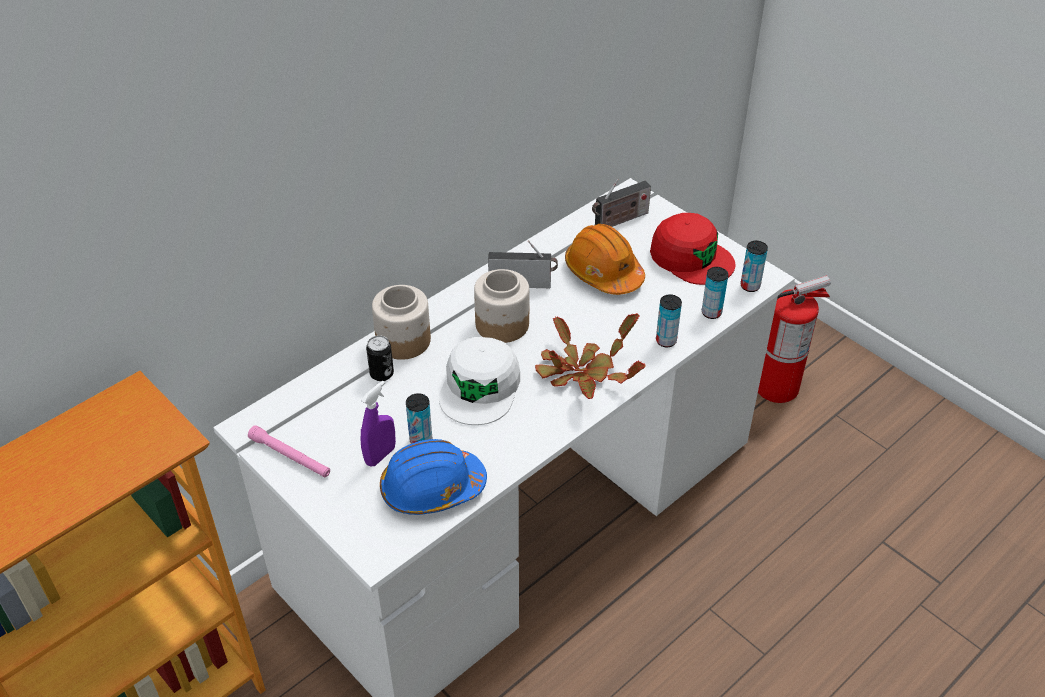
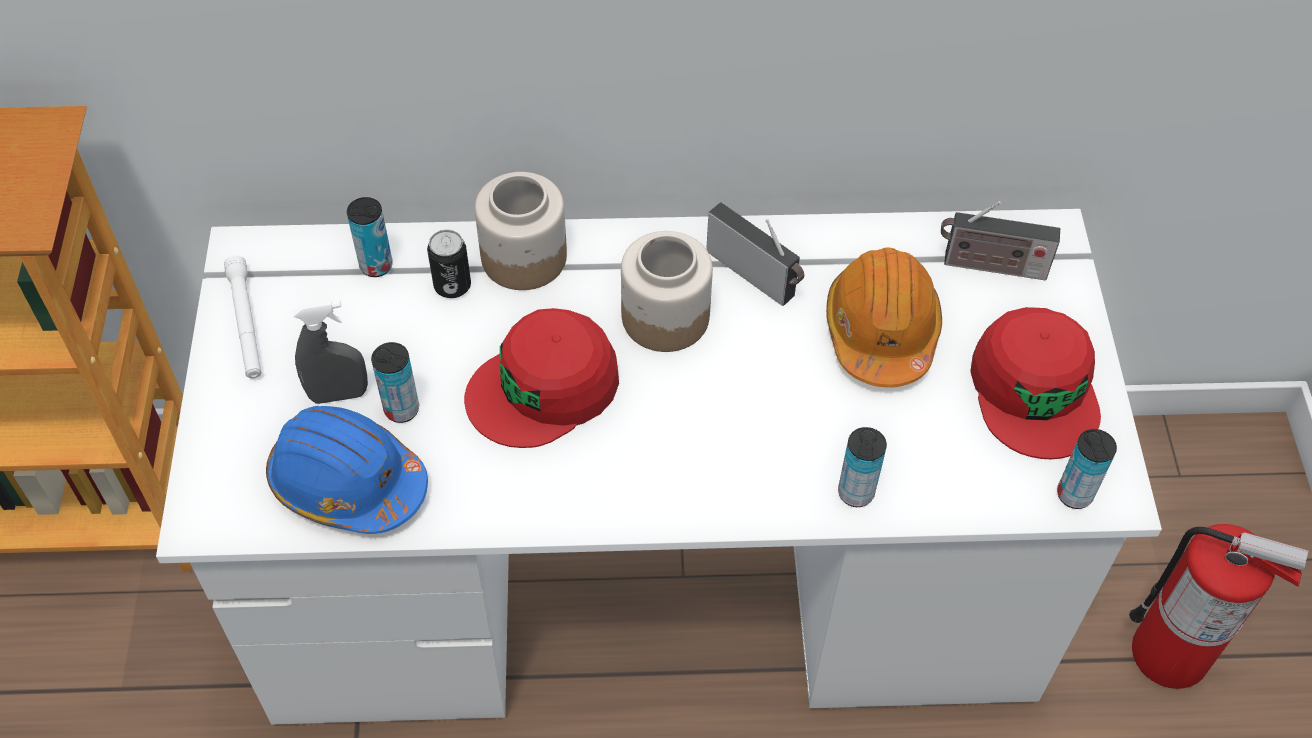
camera: 40 degrees right, 10 degrees up
(290, 457) = (246, 323): pink flashlight -> white flashlight
(380, 455) = (338, 394): purple spray bottle -> grey spray bottle
(480, 388) = (544, 388): white cap -> red cap
(582, 372) = (692, 458): potted plant -> none
(711, 312) = (969, 496): can -> can (376, 265)

